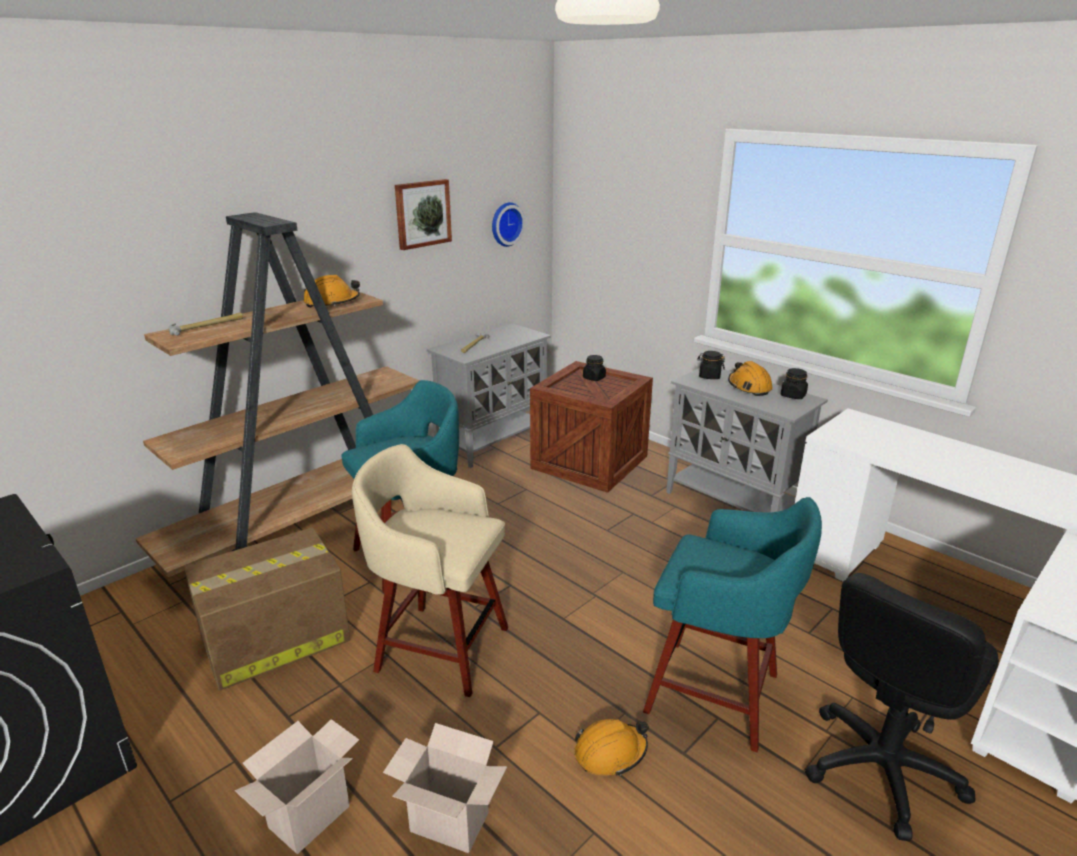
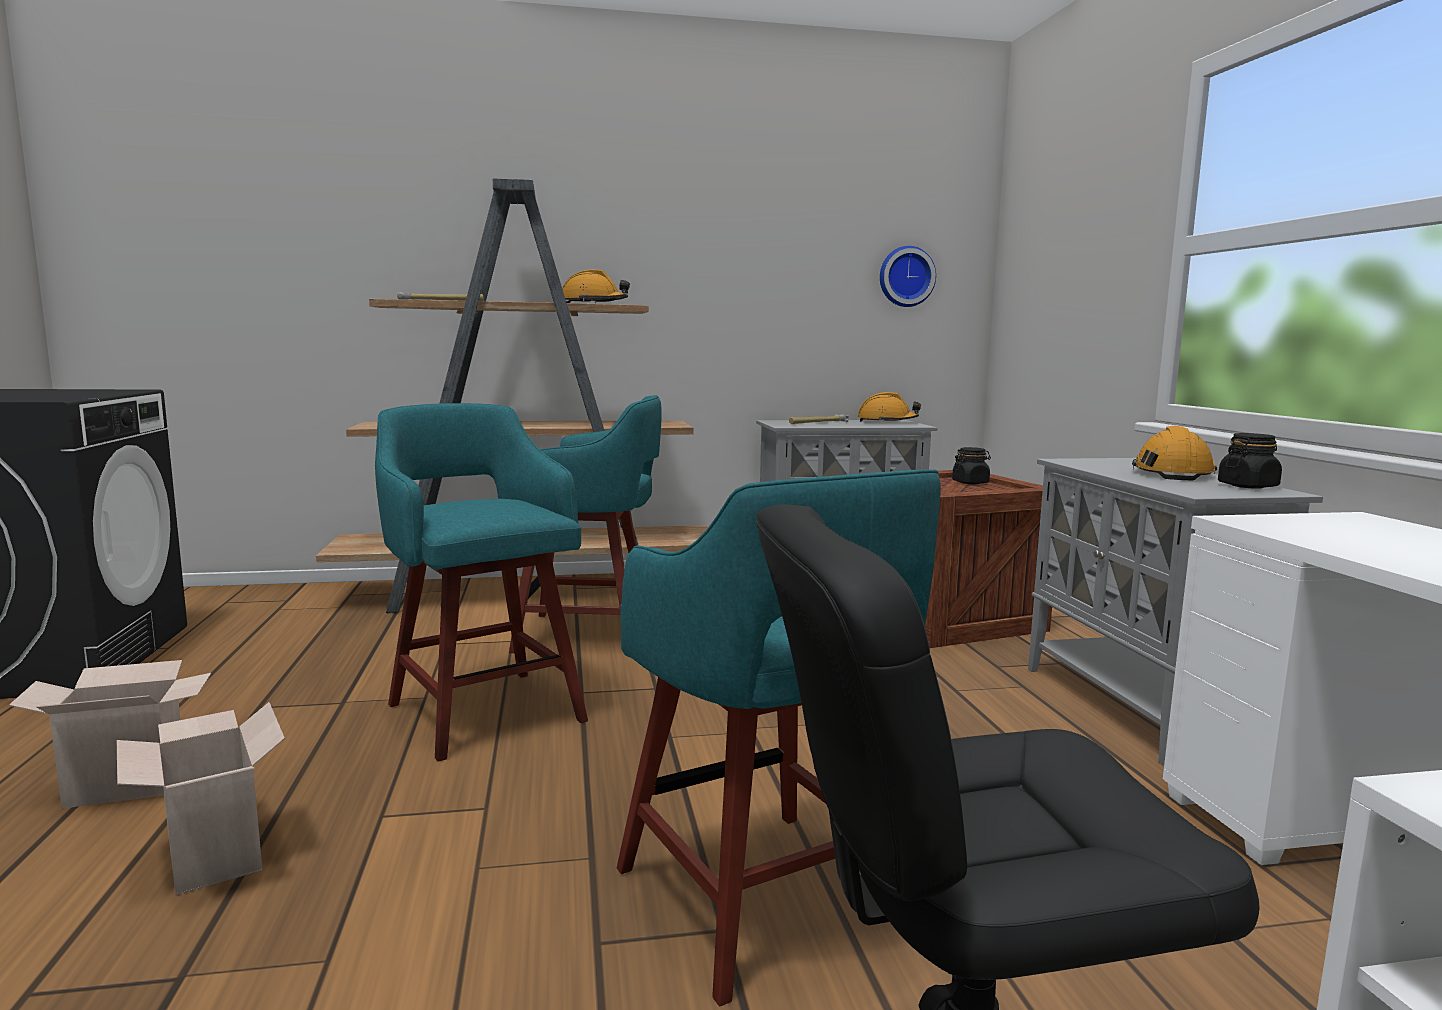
camera: 35 degrees right, 15 degrees down
(273, 639) = (354, 652): cardboard box -> none
(422, 213) = (770, 240): picture -> none
(439, 647) = (484, 710): beige stool -> turquoise stool
(610, 752) = (498, 888): orange hard hat -> orange hard hat (887, 422)
(709, 376) = (1115, 462): black jar -> none

